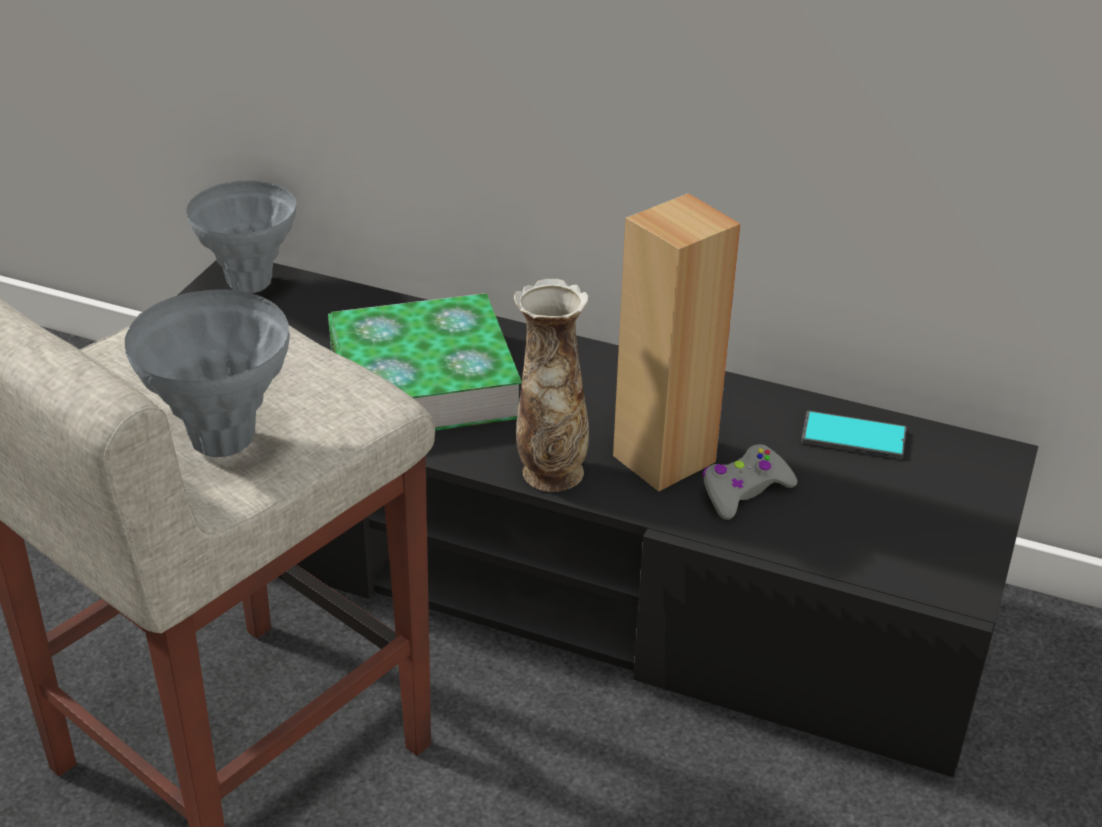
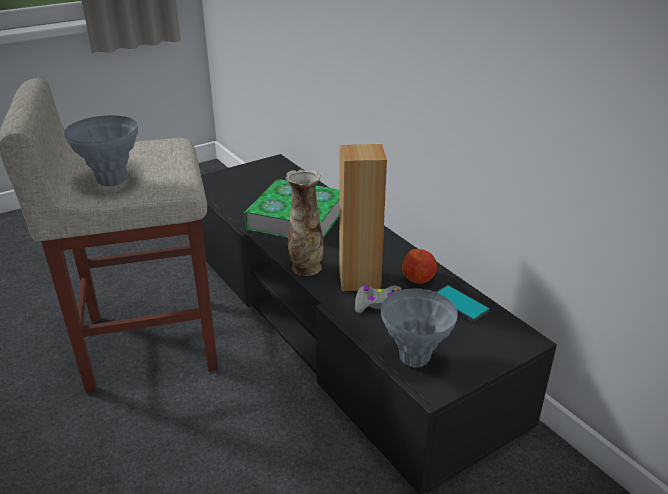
camera: 35 degrees right, 5 degrees down
(250, 283) = (275, 166): grey vase -> grey vase (414, 359)
(750, 417) = (418, 278): none -> apple

